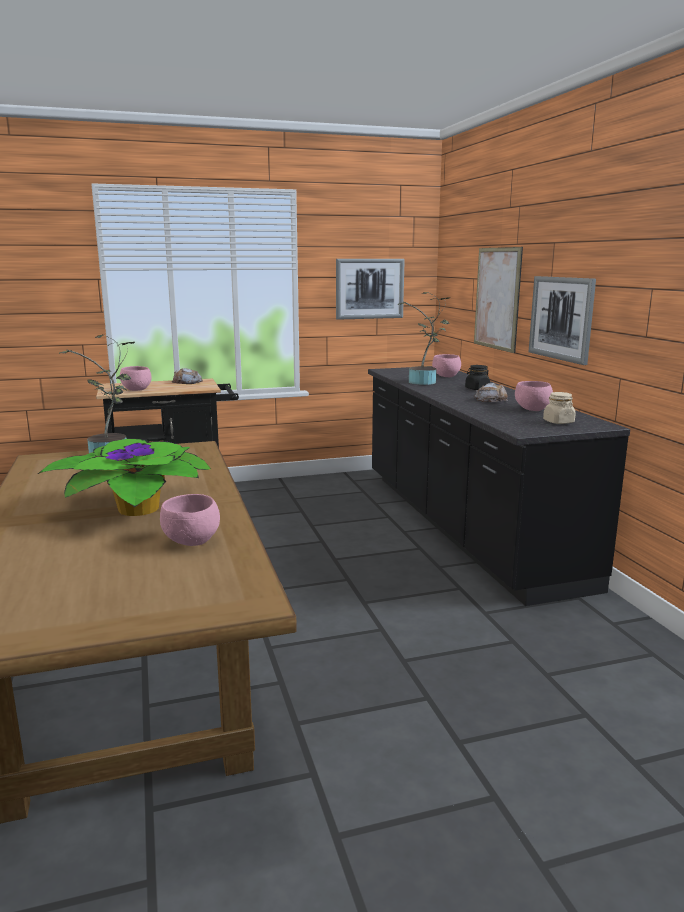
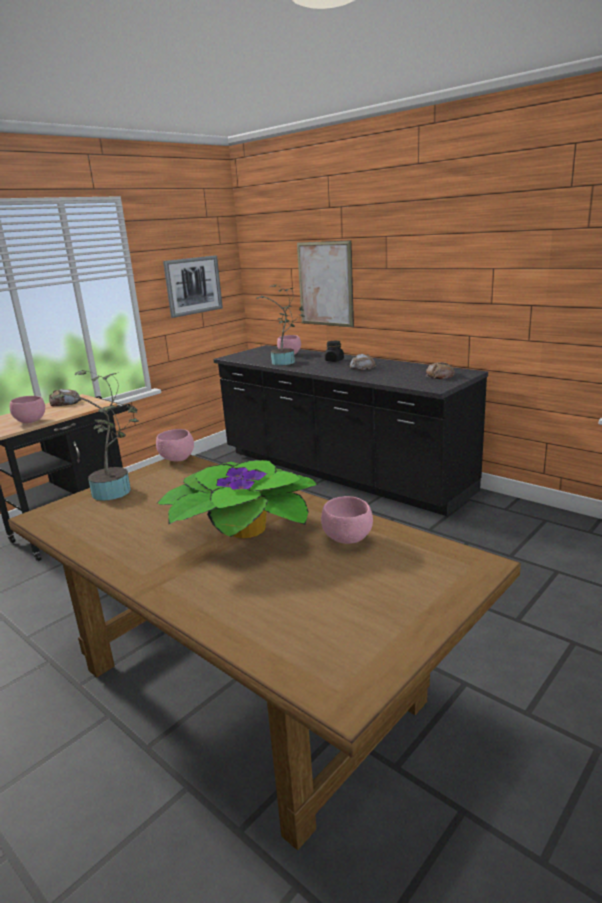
camera: 30 degrees left, 5 degrees up
(533, 410) = (406, 369): pink bowl -> pink bowl (178, 459)
(558, 422) = (440, 375): beige jar -> bread
(561, 318) = (403, 295): picture -> none

